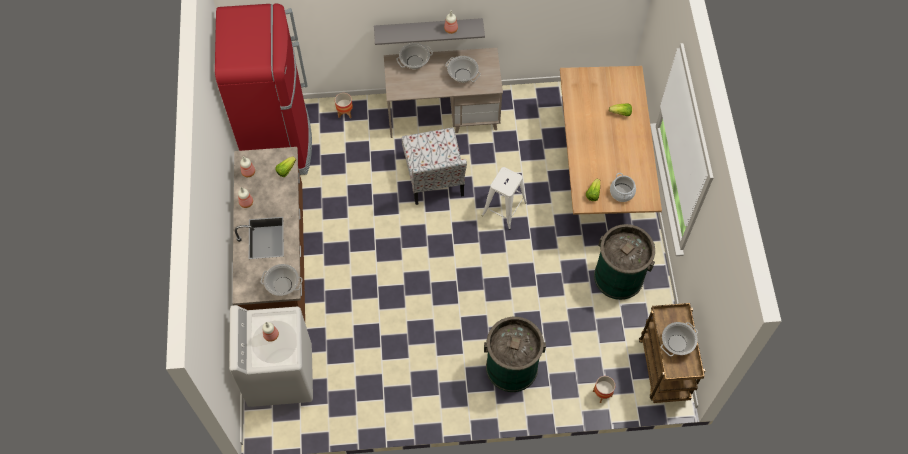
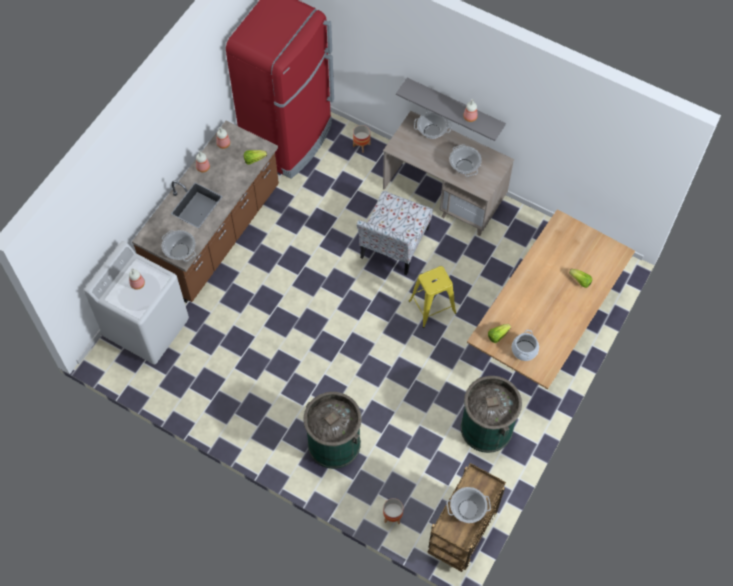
camera: 35 degrees right, 0 degrees up
(504, 209) = (432, 307): white stool -> yellow stool

